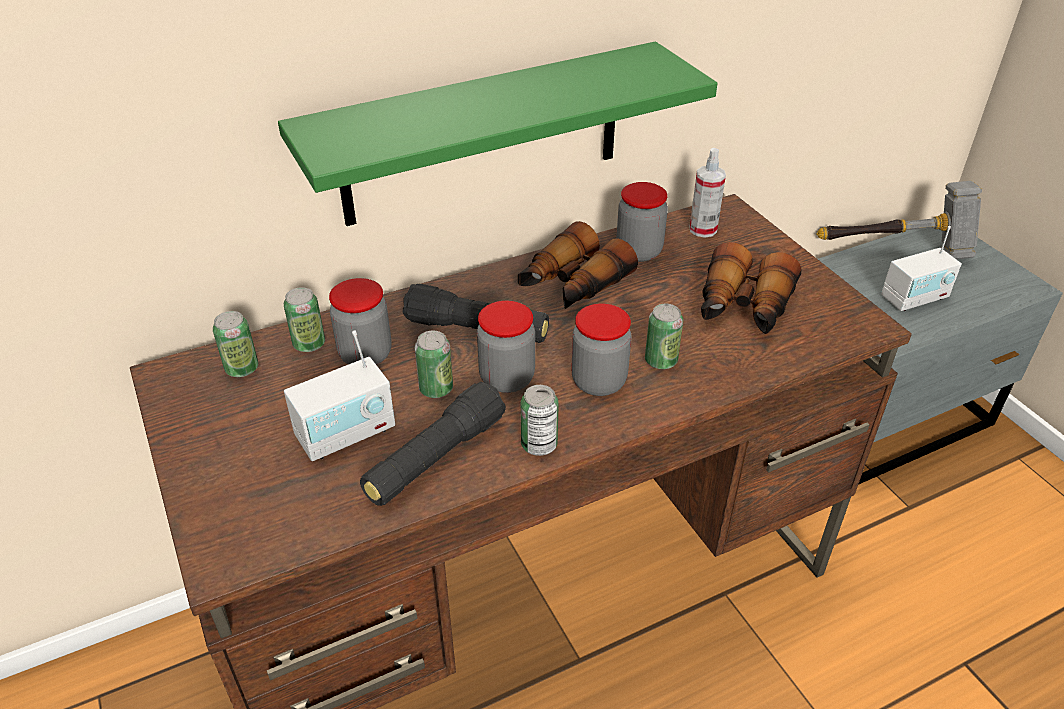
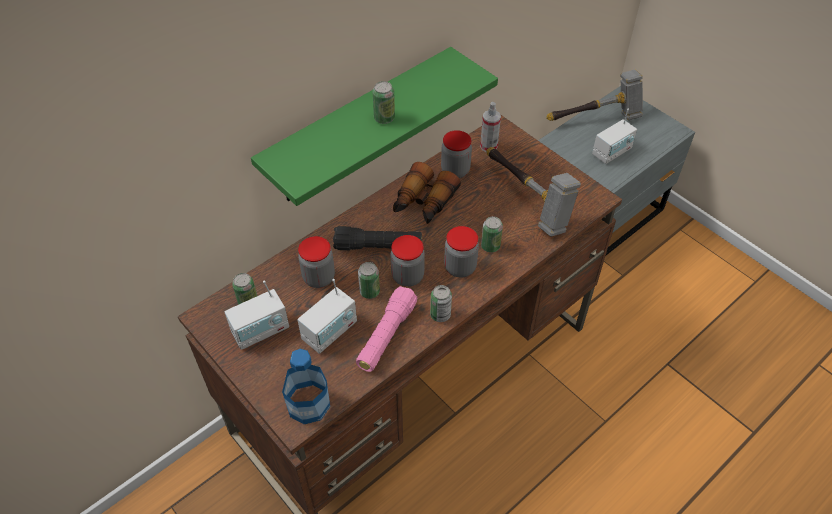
camera: 15 degrees left, 10 degrees up
(239, 411) = (261, 331): none -> radio
(257, 537) = (308, 404): none -> bottle
(309, 344) = (281, 277): can -> can (384, 118)
(435, 458) = (386, 336): black flashlight -> pink flashlight
(743, 307) = (526, 200): binoculars -> hammer

